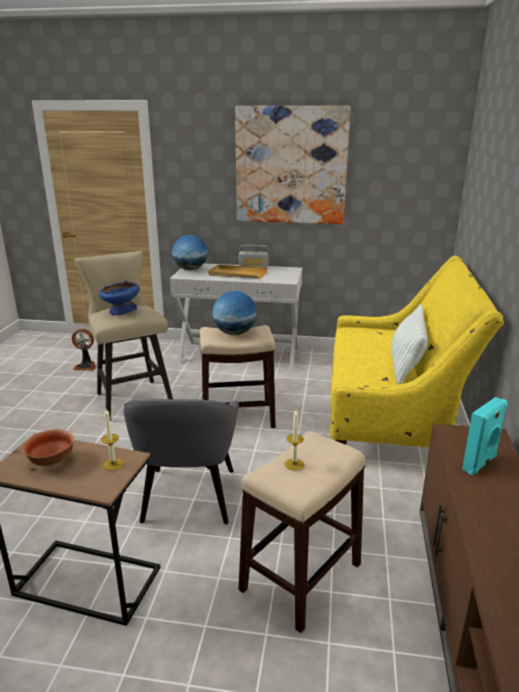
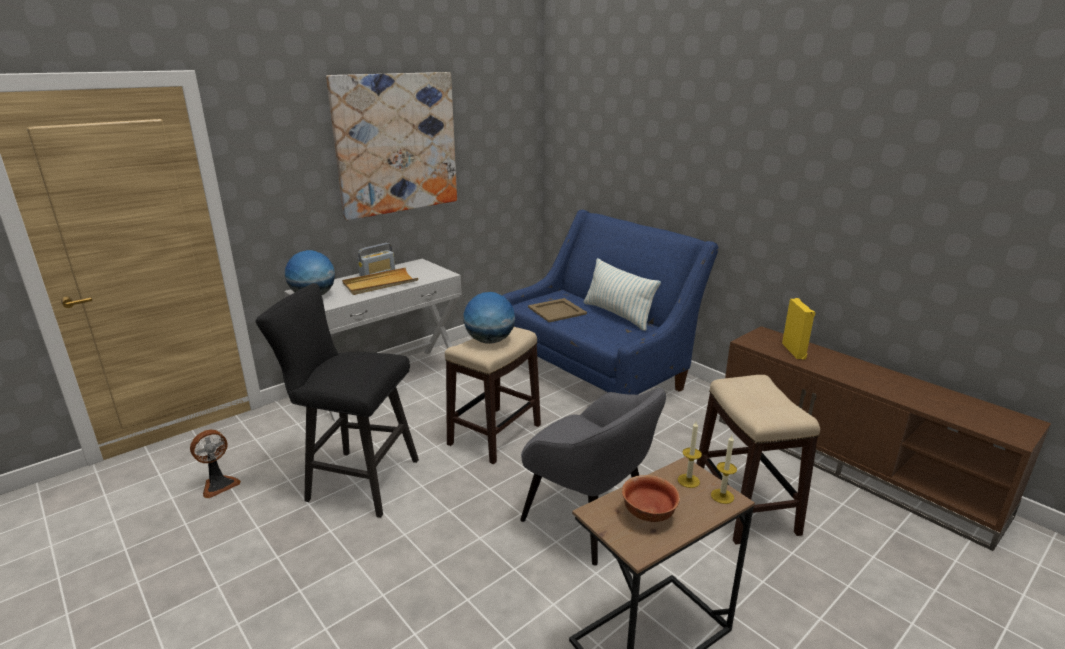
camera: 50 degrees left, 0 degrees up
(121, 311) = (354, 367): blue bowl -> none
(131, 397) = (355, 480): beige stool -> black stool
(294, 464) = (758, 404): candle -> candle (722, 496)
(363, 342) = (556, 311): none -> beige tray
(392, 417) = (597, 370): yellow sofa -> blue sofa
(480, 463) = (794, 351): turquoise speaker -> yellow speaker

